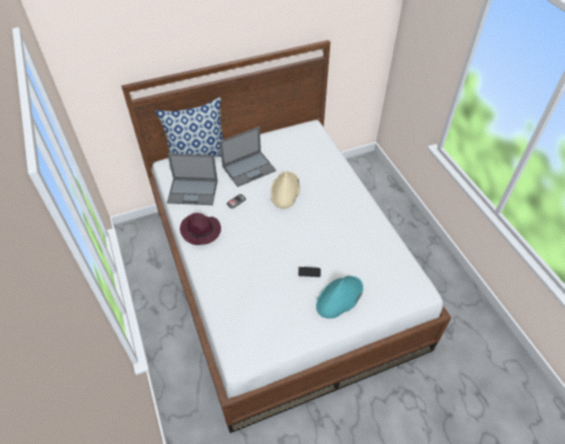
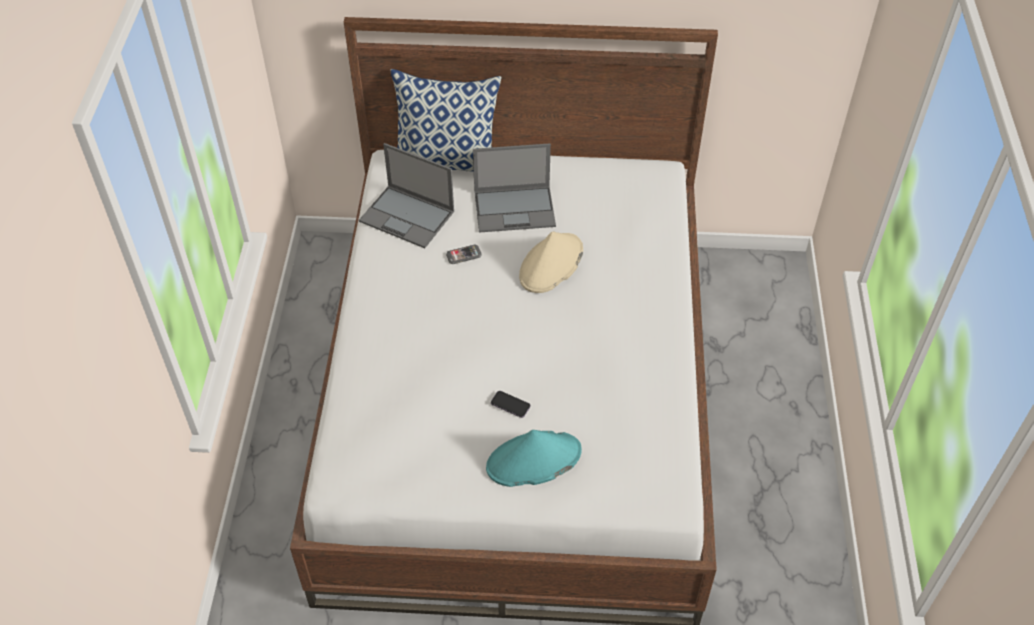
camera: 25 degrees right, 0 degrees up
(201, 231) = (385, 282): purple hat -> none

